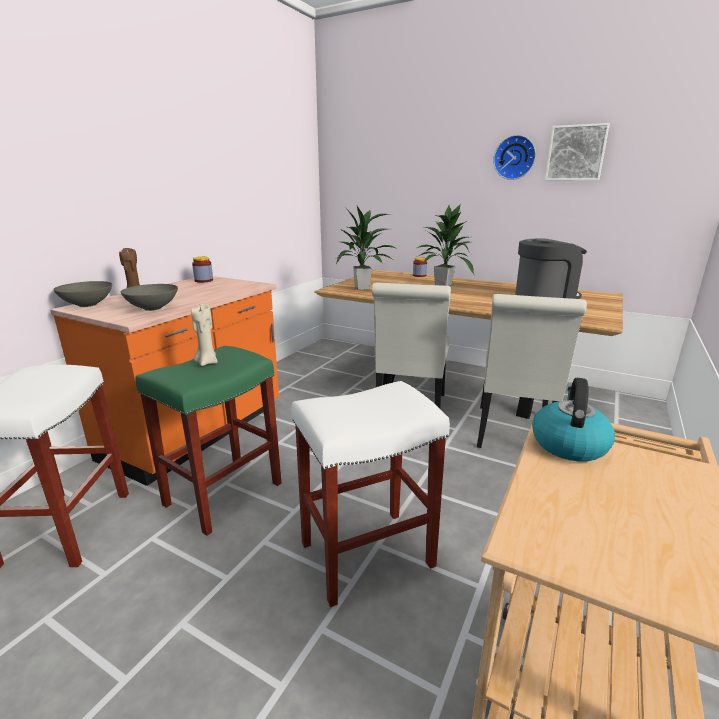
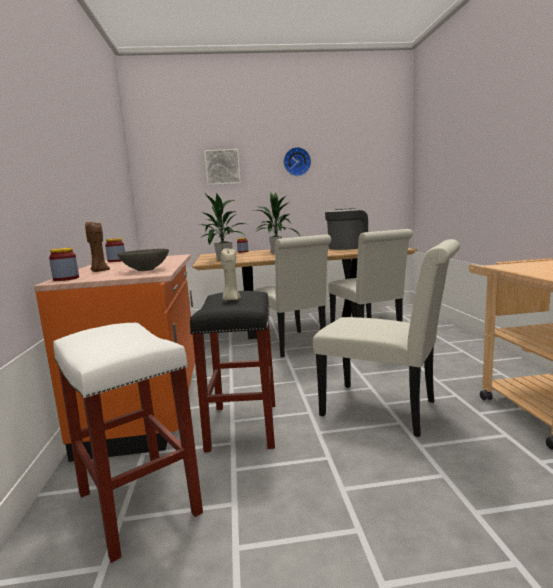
camera: 35 degrees left, 10 degrees down
(87, 305) = (66, 279): grey bowl -> jar
(224, 493) = (242, 425): green stool -> black stool
(365, 555) = (387, 410): white stool -> white chair
(568, 444) = (513, 264): kettle -> none
(576, 153) = (334, 158): picture -> picture (222, 167)

